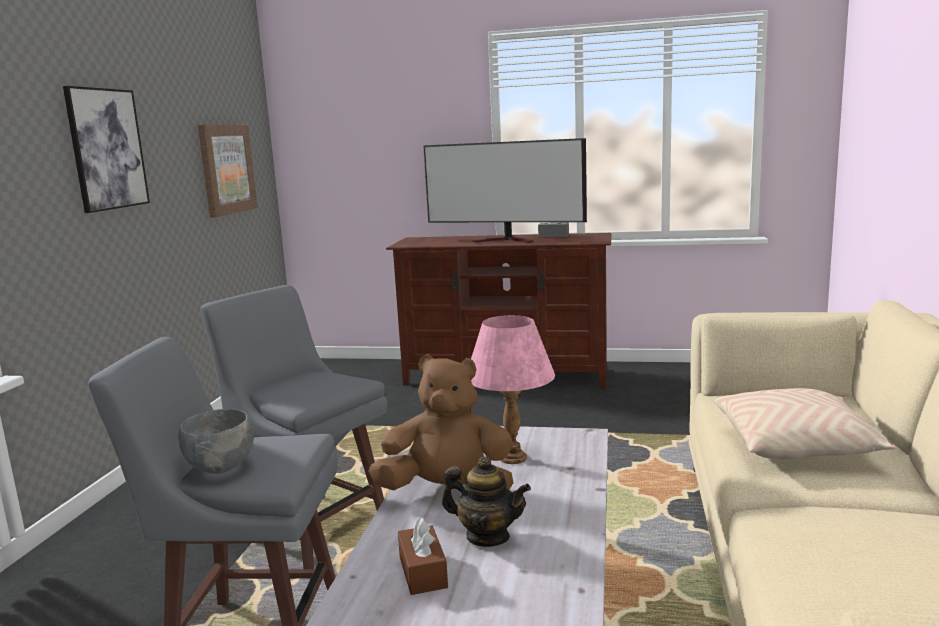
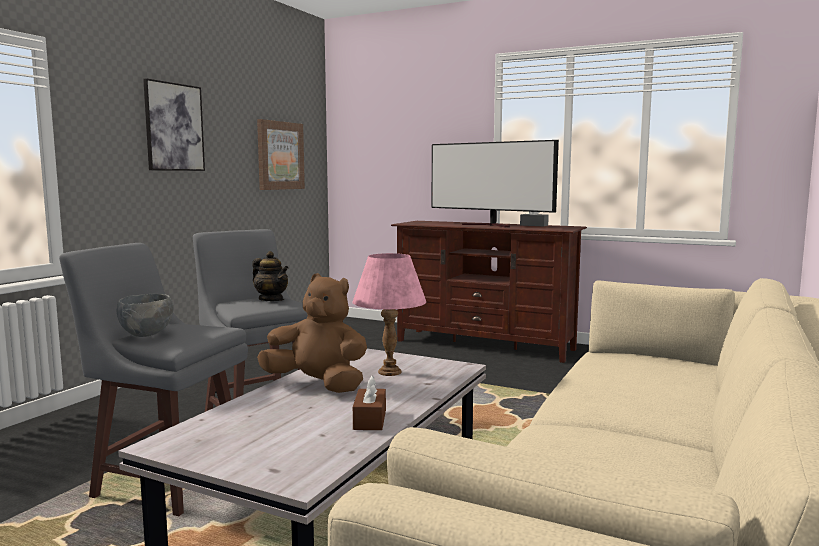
camera: 15 degrees right, 5 degrees down
(423, 572) = (250, 424): brown tissue box -> brown tissue box (370, 419)
(487, 537) = (318, 412): teapot -> teapot (271, 299)
(796, 445) = (624, 388): beige pillow -> none

